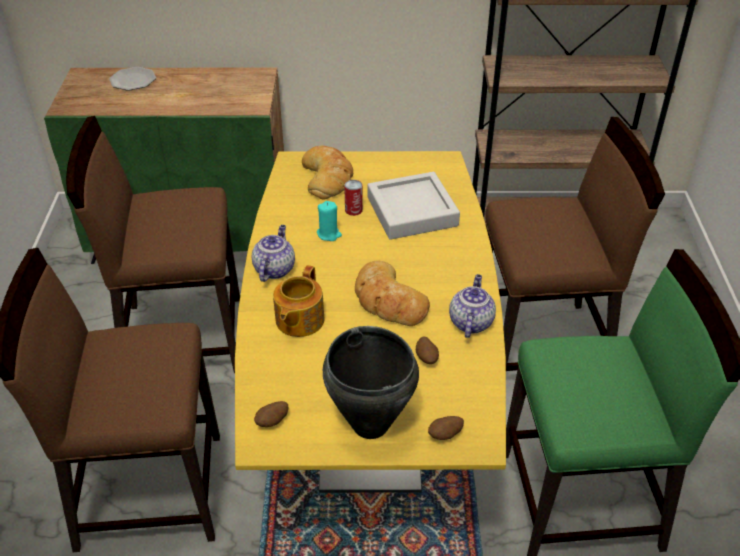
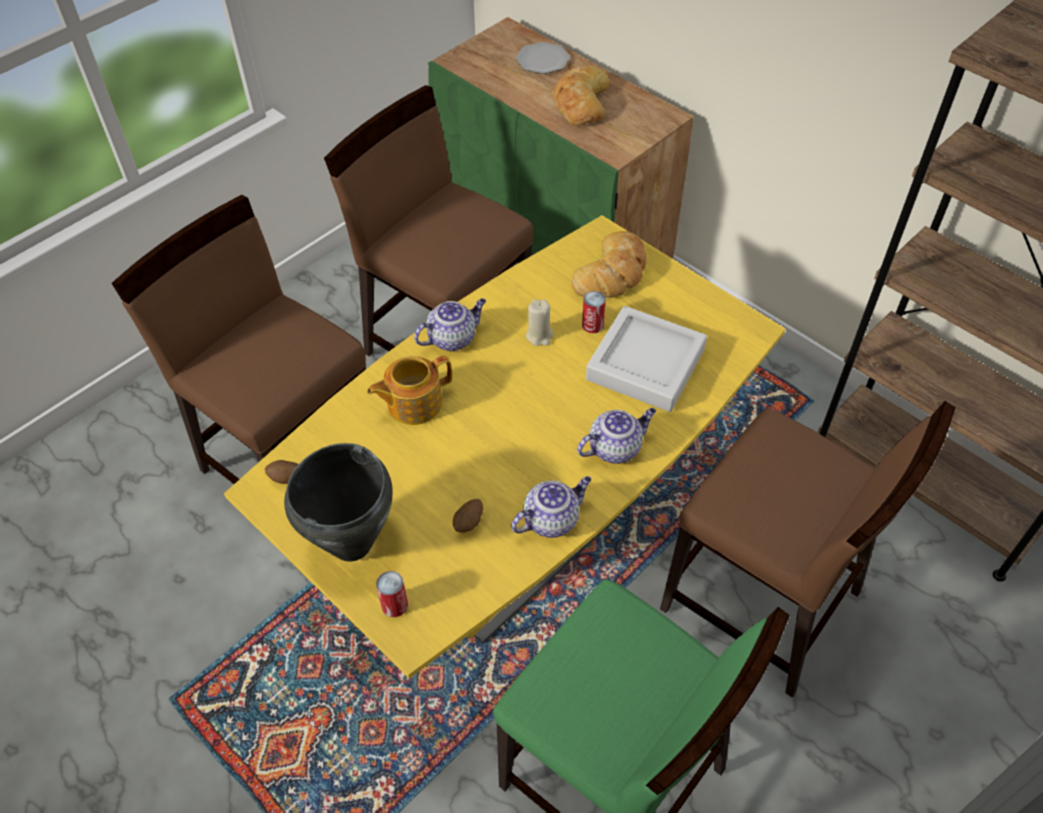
camera: 45 degrees right, 10 degrees up
(329, 234) = (539, 335): turquoise candle -> beige candle
(388, 300) = (507, 441): bread -> bread (580, 102)
(445, 435) = (394, 605): potato -> can
(454, 262) = (615, 447): none -> teapot

